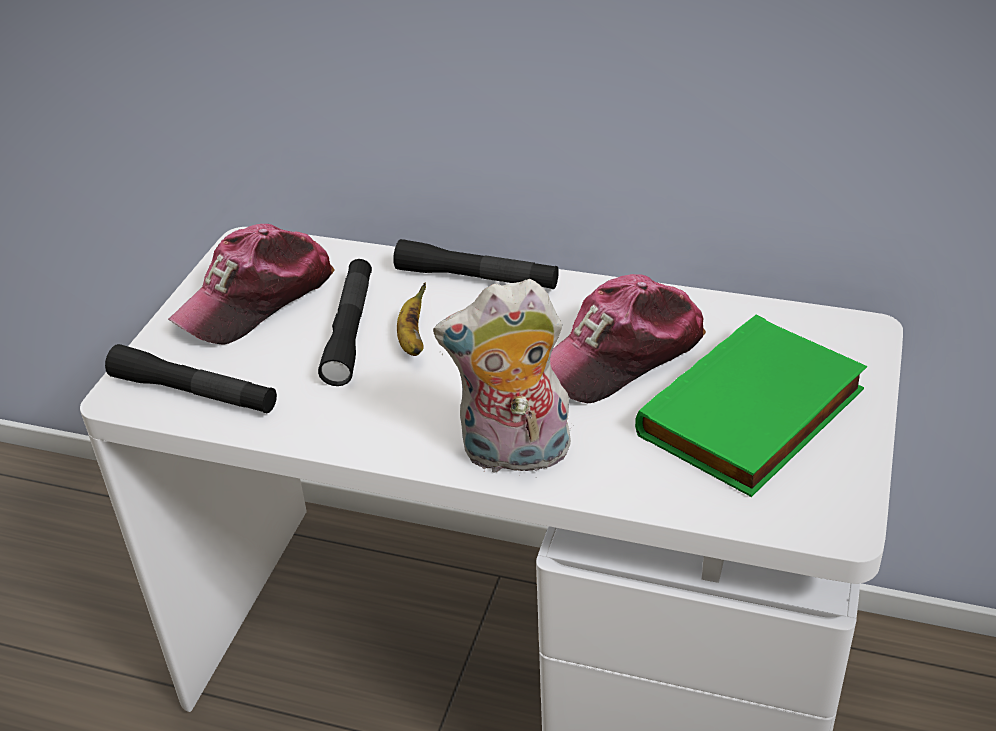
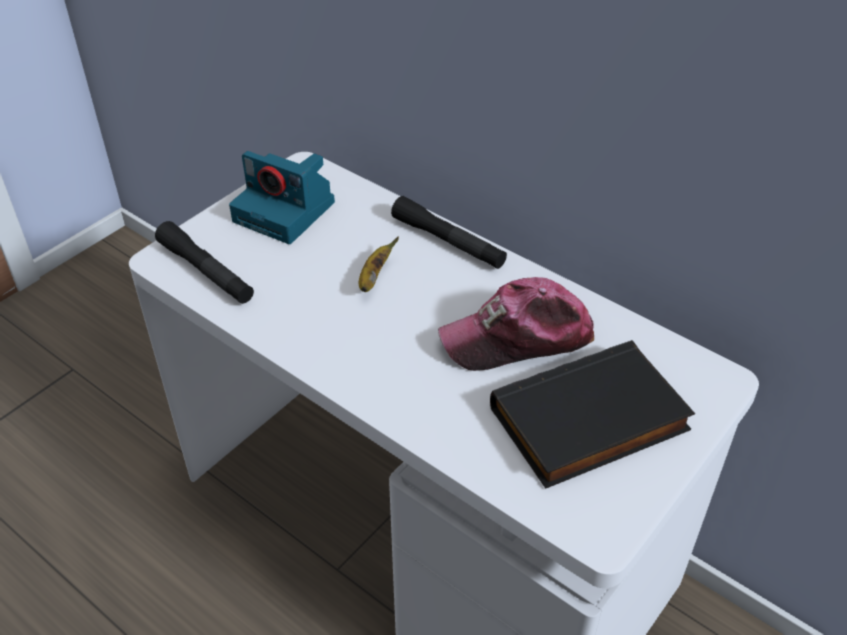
camera: 20 degrees right, 5 degrees up
(256, 299) = (286, 212): cap -> camera
(350, 330) = (335, 256): black flashlight -> none
(513, 455) = (391, 393): plush toy -> none
(754, 415) = (590, 422): green book -> black book

